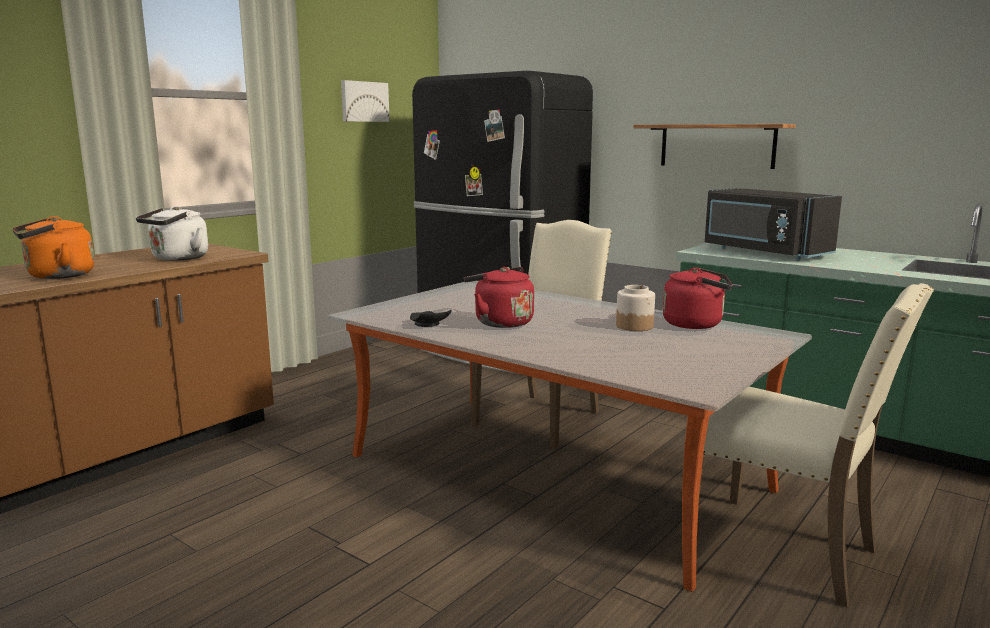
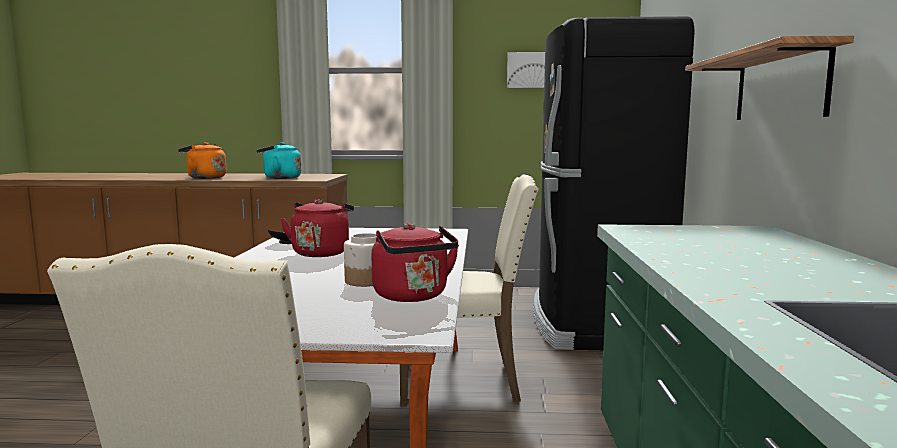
camera: 55 degrees right, 5 degrees down
(177, 259) = (280, 178): white kettle -> turquoise kettle
(762, 252) = (696, 242): black microwave -> none

